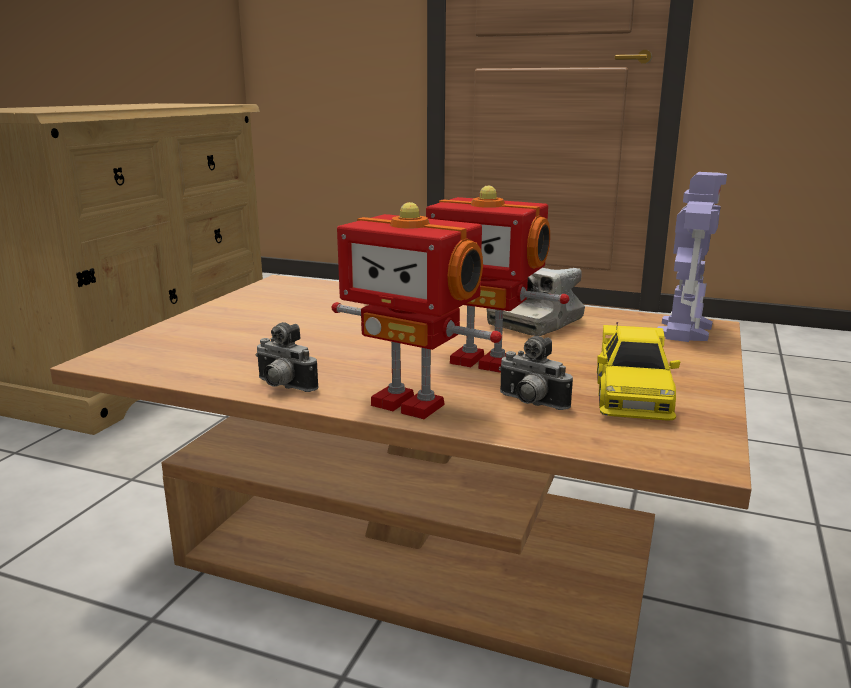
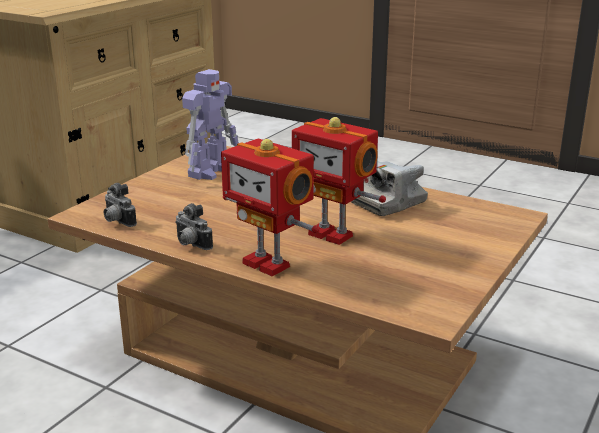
camera: 10 degrees right, 5 degrees up
(530, 403) = (346, 271): camera -> camera (117, 222)
(632, 396) = (419, 271): yellow toy car -> none
(684, 329) = (497, 217): toy robot -> toy robot (211, 171)

